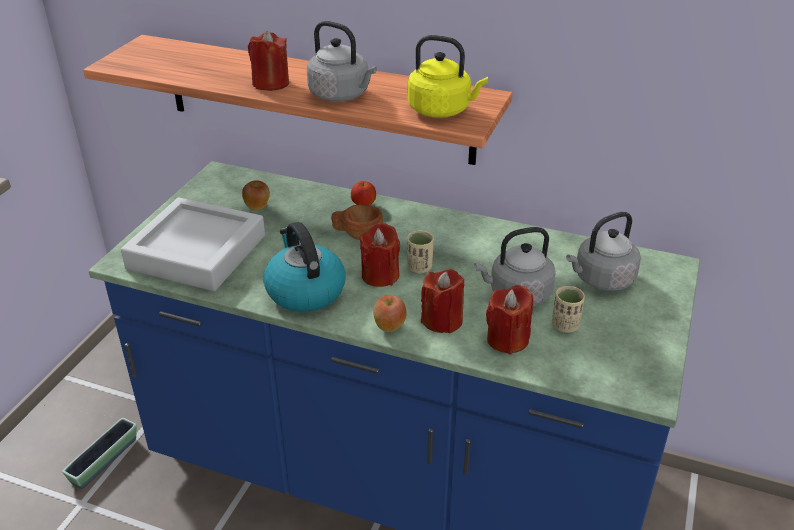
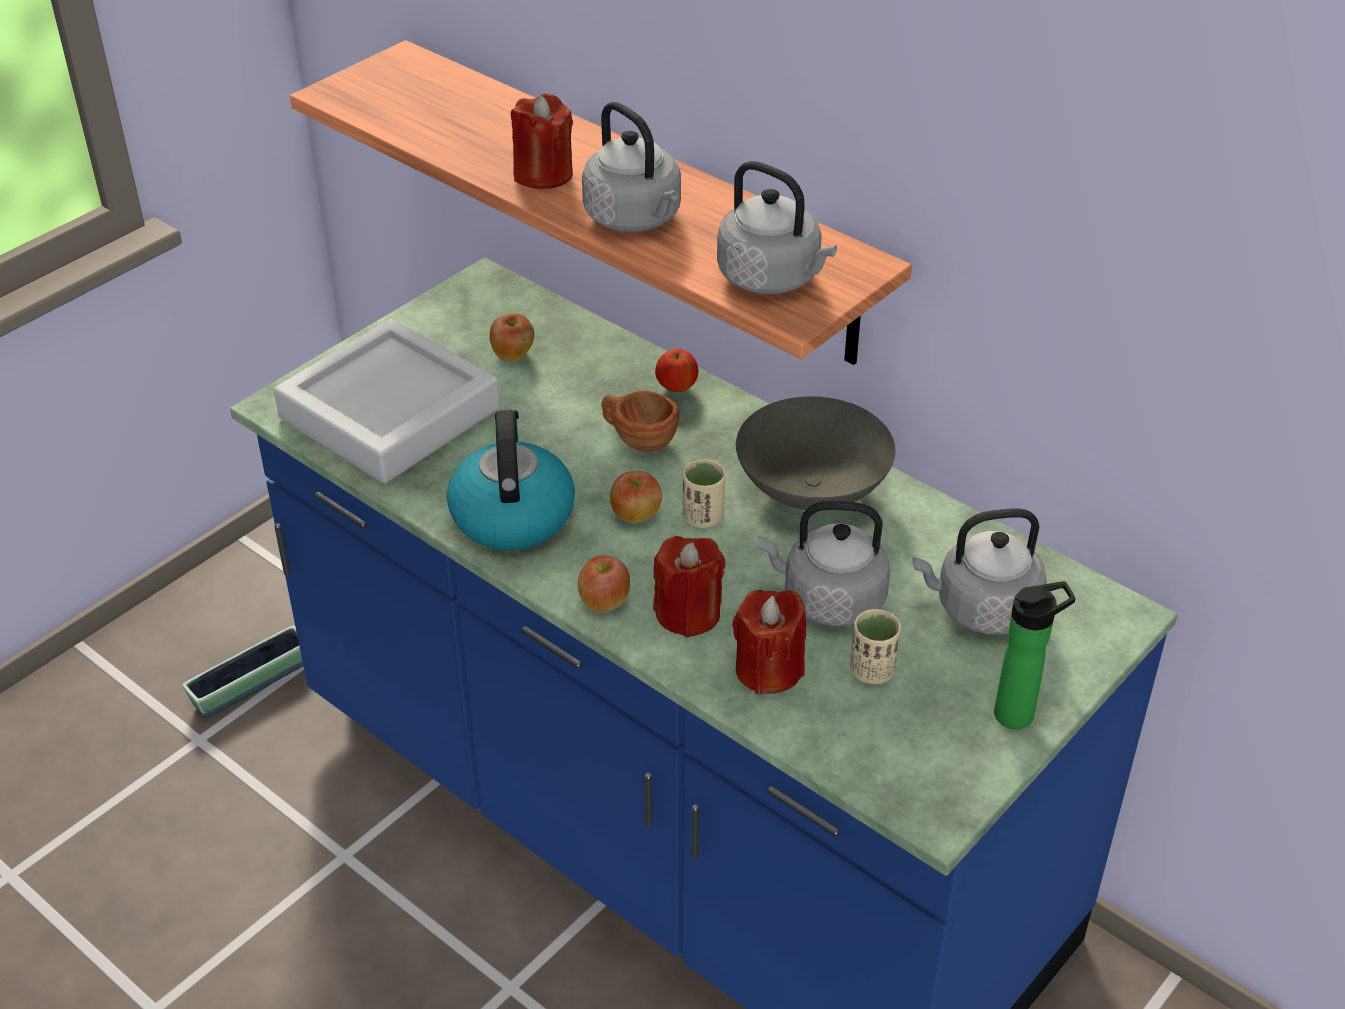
camera: 20 degrees right, 5 degrees up
(380, 275) = (636, 516): red candle -> apple
(442, 110) = (773, 279): yellow kettle -> grey kettle
(471, 241) = (810, 492): none -> grey bowl
(658, 328) = (1020, 714): none -> bottle

